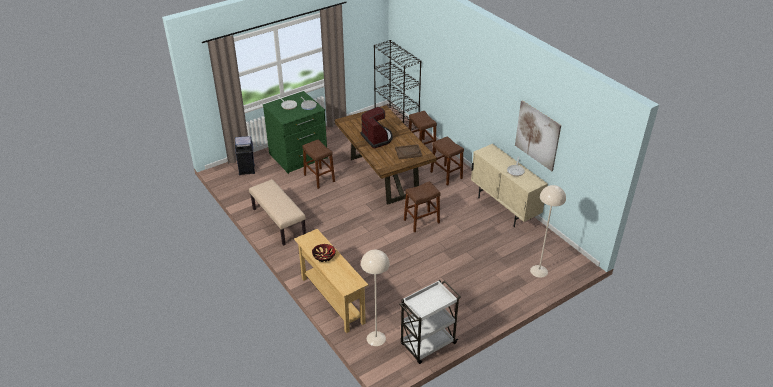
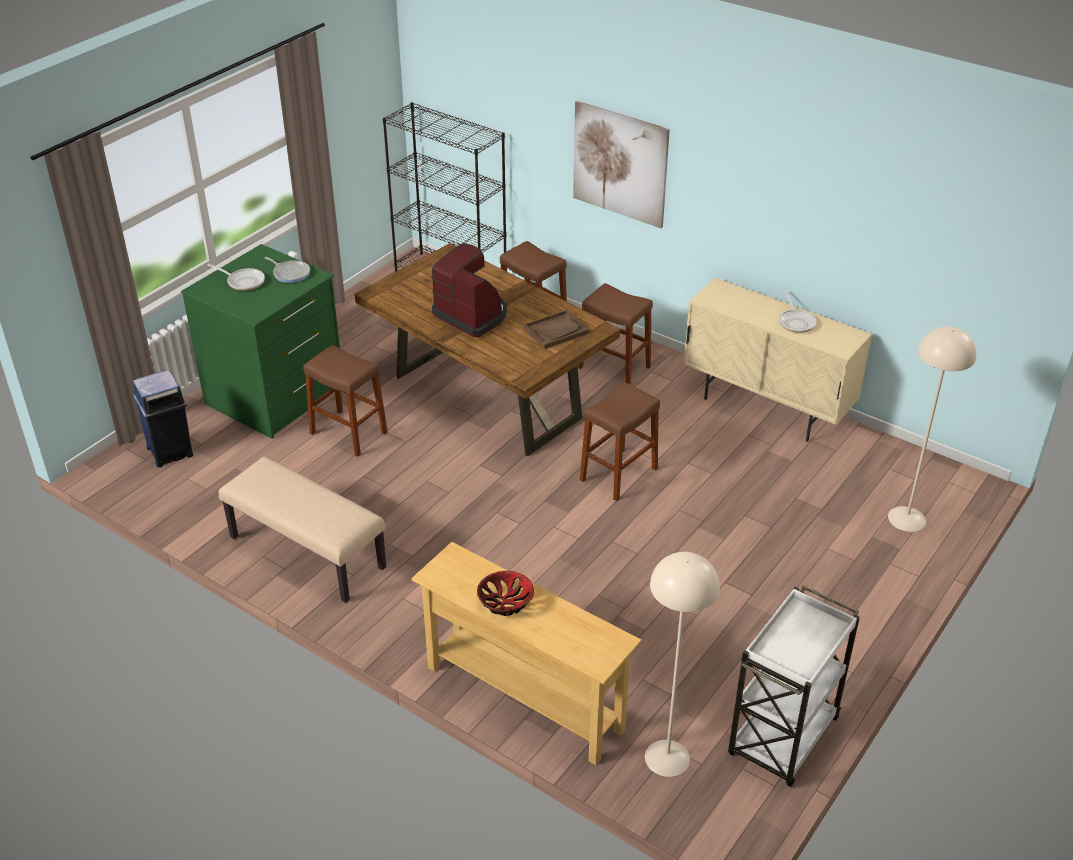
camera: 20 degrees left, 0 degrees up
(537, 135) = (837, 236): picture -> picture (620, 164)

